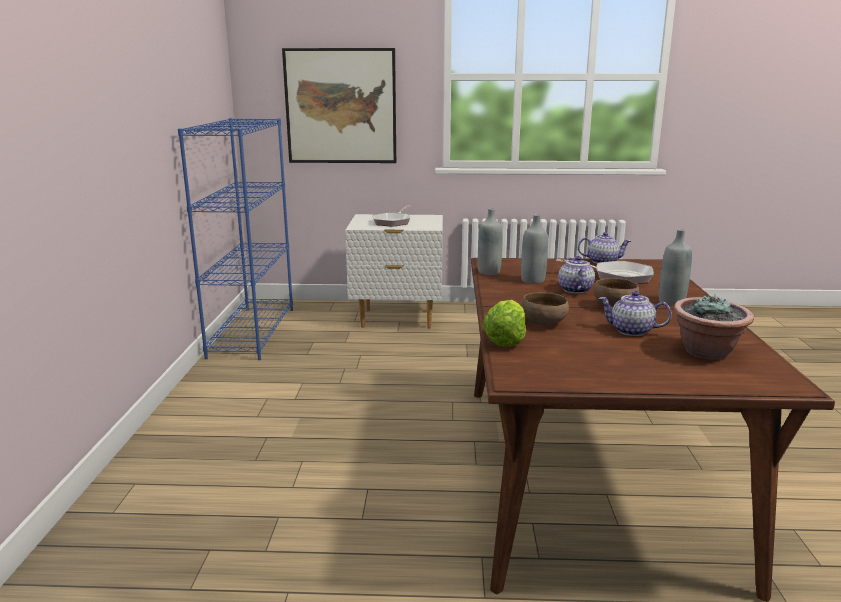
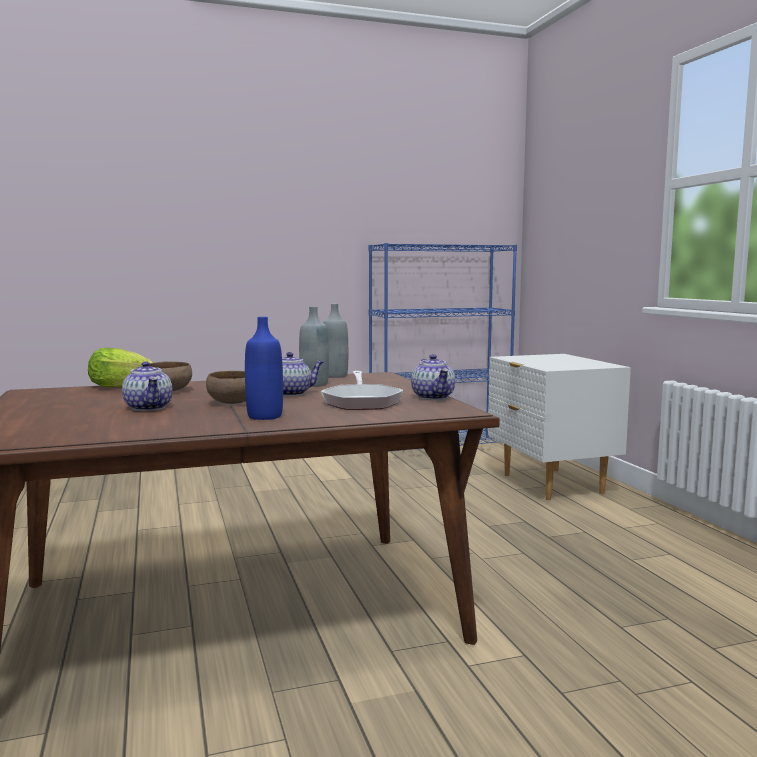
camera: 70 degrees right, 10 degrees down
(341, 106) = (582, 232): picture -> none
(393, 222) = (552, 361): frying pan -> none
(631, 331) = (149, 407): teapot -> teapot turned 150 degrees clockwise
(671, 302) = (265, 416): grey bottle -> blue bottle
(707, 352) = (80, 425): potted plant -> none

